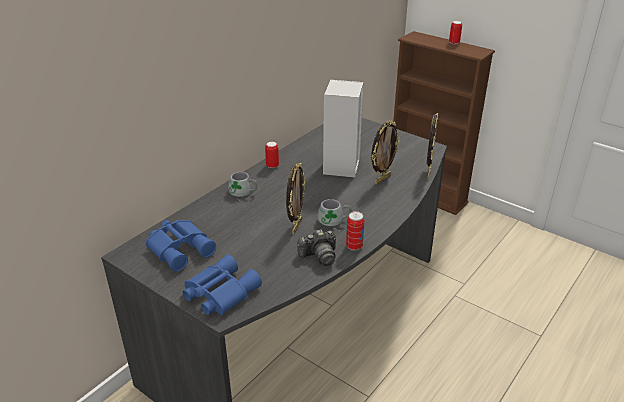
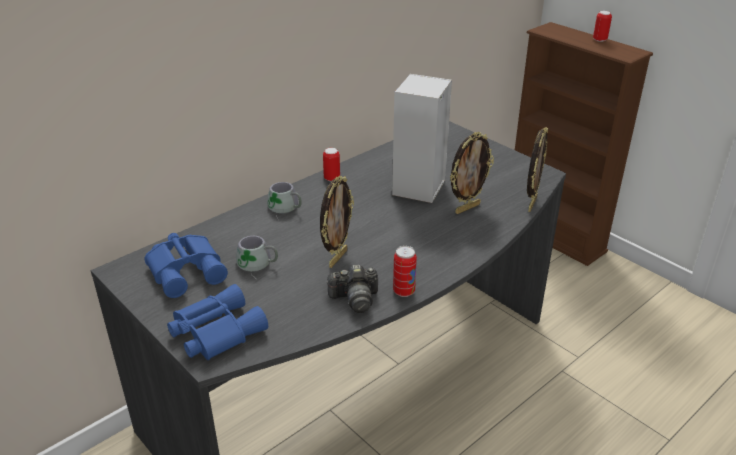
camera: 10 degrees right, 0 degrees up
(333, 221) = (387, 256): grey mug -> grey mug (256, 265)

